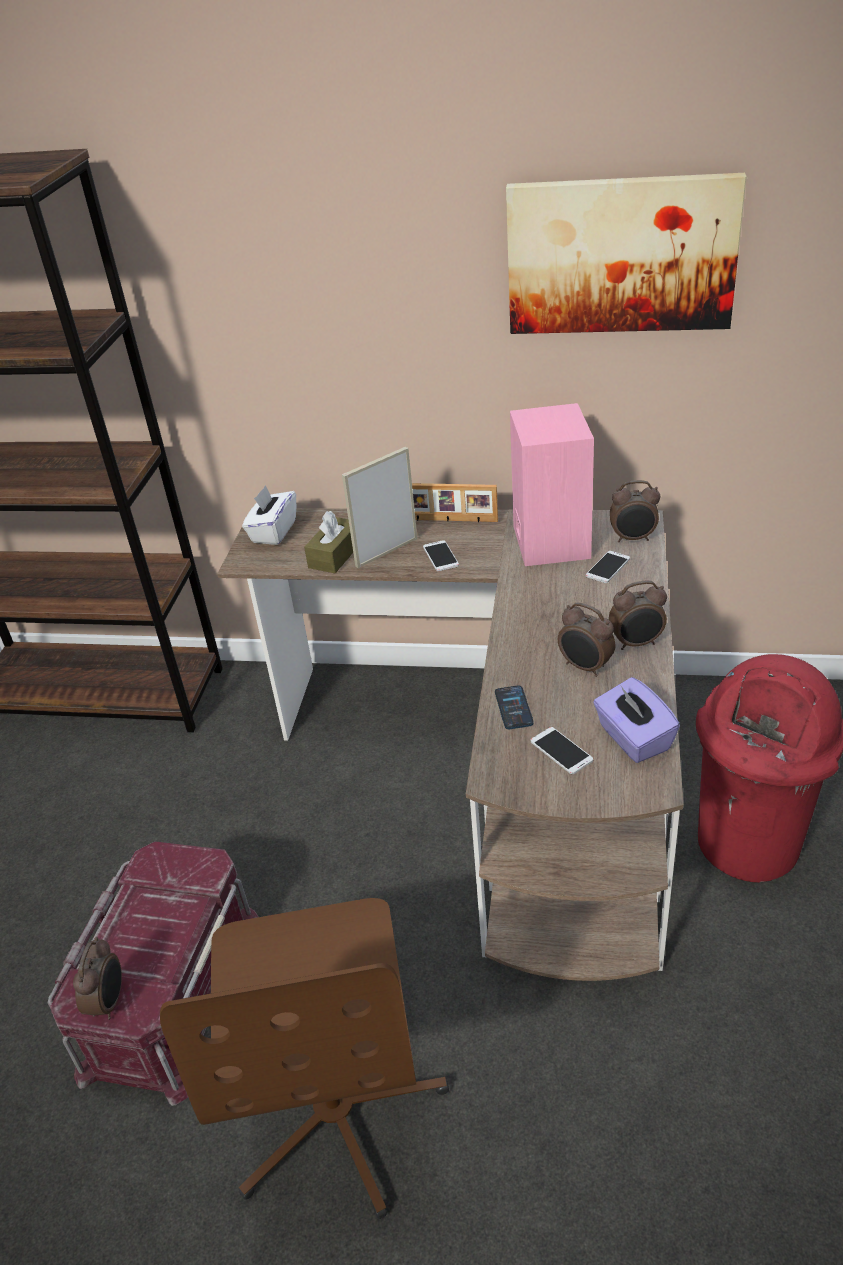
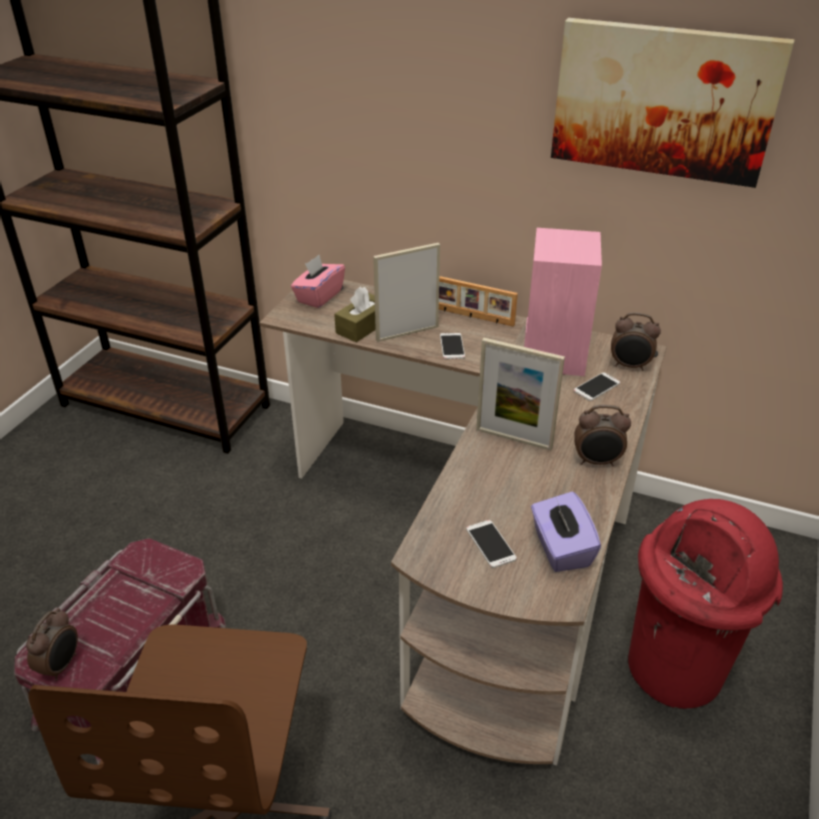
camera: 10 degrees right, 0 degrees up
(273, 532) = (319, 296): white tissue box -> pink tissue box
(513, 708) = (463, 495): phone -> none
(543, 639) = (513, 438): none -> picture frame
(585, 667) = (541, 473): alarm clock -> none

